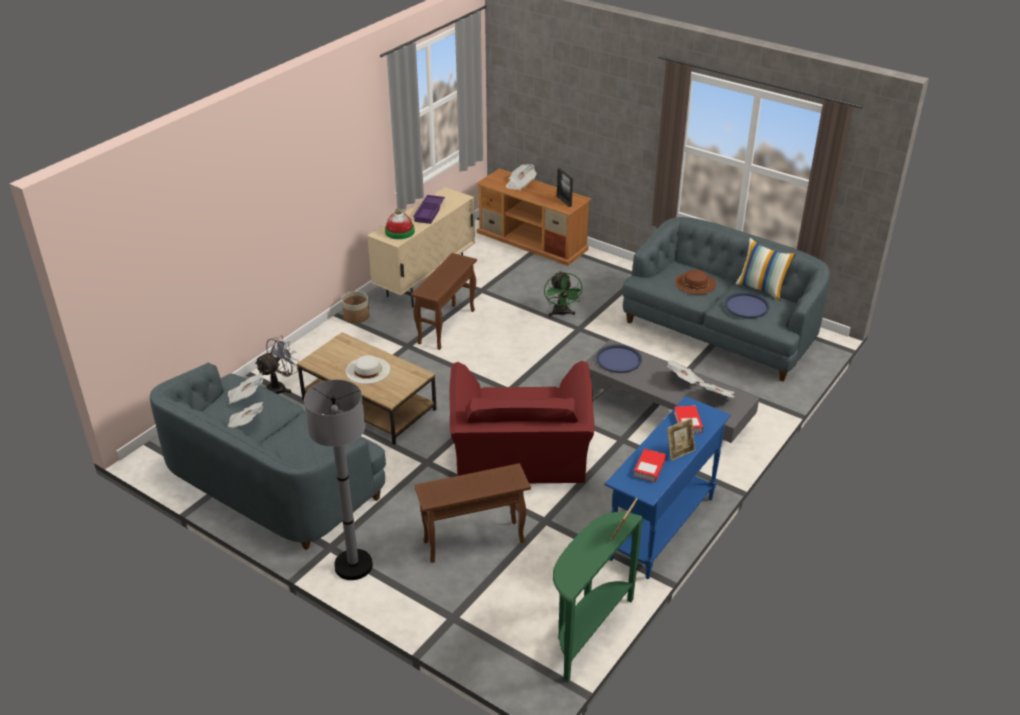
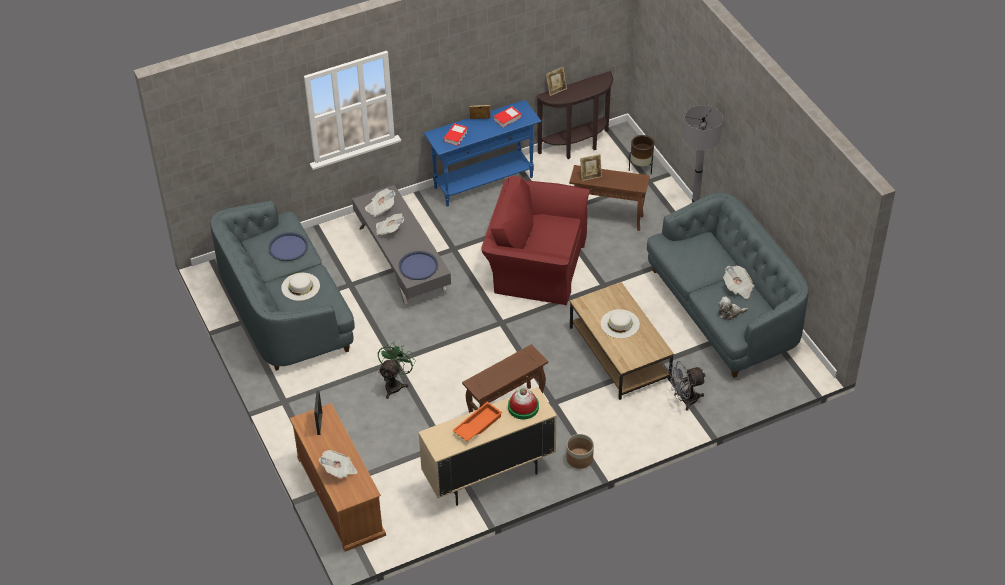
camera: 150 degrees left, 10 degrees up
(245, 397) = (730, 313): newspaper -> plush toy
(430, 212) = (477, 424): purple tray -> orange tray
(476, 635) = (641, 167): none -> brown planter
(498, 479) = (590, 176): none -> picture frame
(520, 457) = (535, 263): red armchair -> red armchair turned 105 degrees counterclockwise
(587, 632) = (577, 147): green console table -> brown console table
(695, 283) = (300, 286): brown hat -> white hat
(761, 288) = (253, 262): pillow -> none

